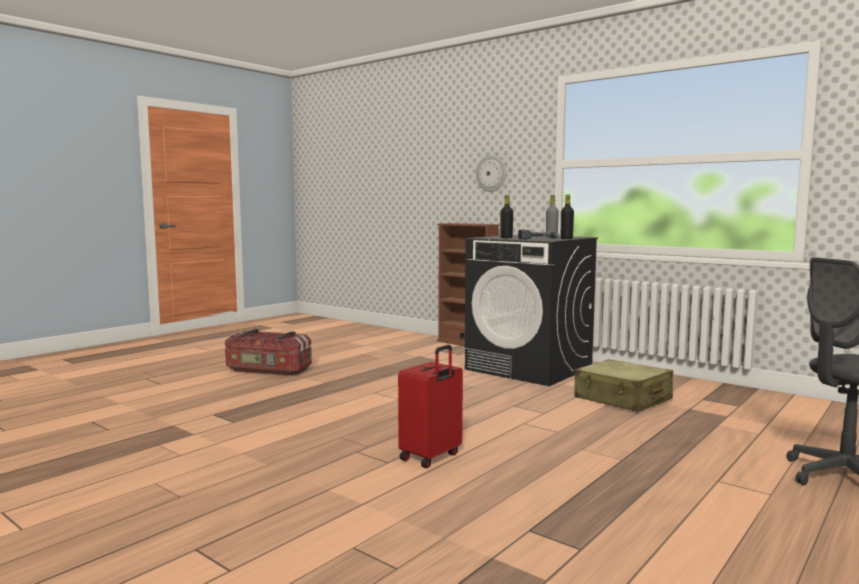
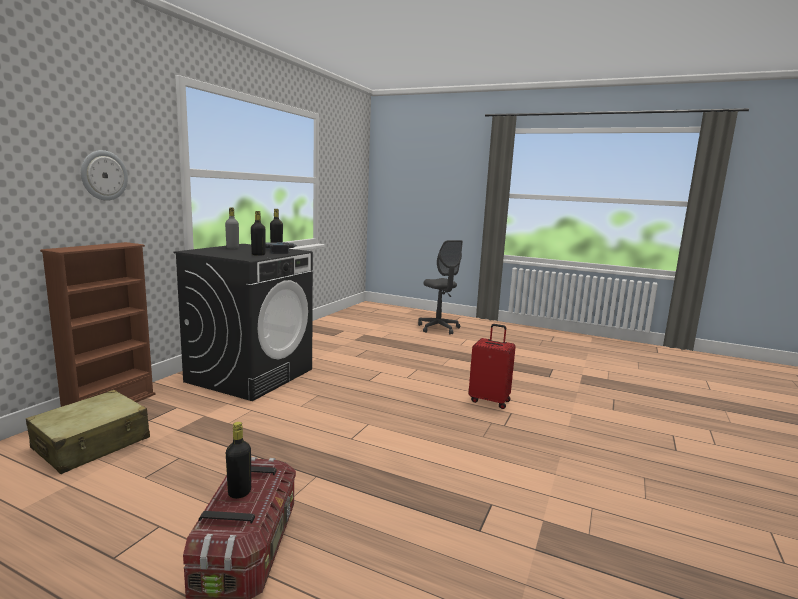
camera: 105 degrees left, 5 degrees up
(271, 336) = (239, 492): none -> black bottle
(622, 399) = (340, 352): beige suitcase -> beige suitcase (92, 444)

